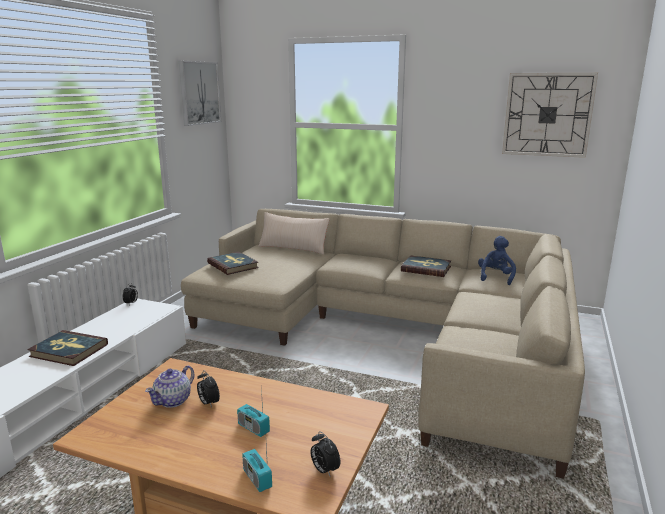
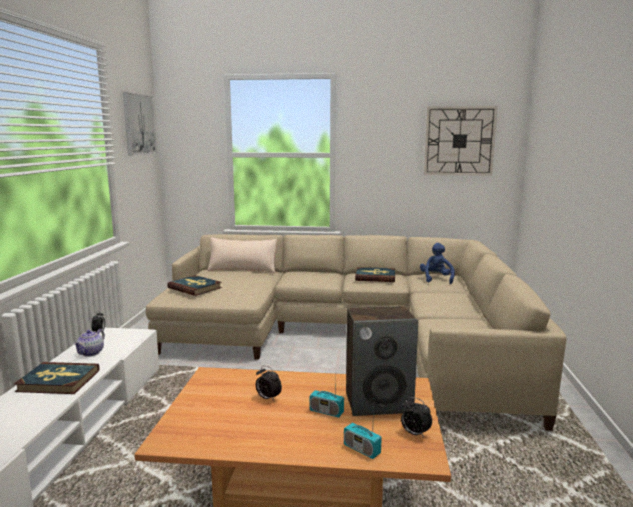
camera: 15 degrees left, 5 degrees down
(173, 400) = (231, 400): teapot -> teapot (91, 353)
(314, 426) = (379, 402): none -> speaker

